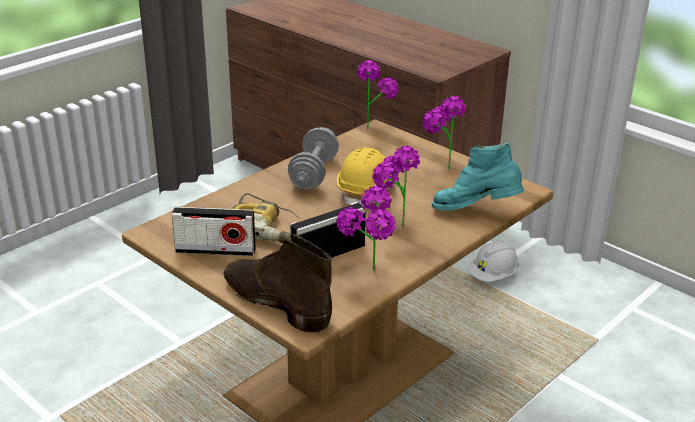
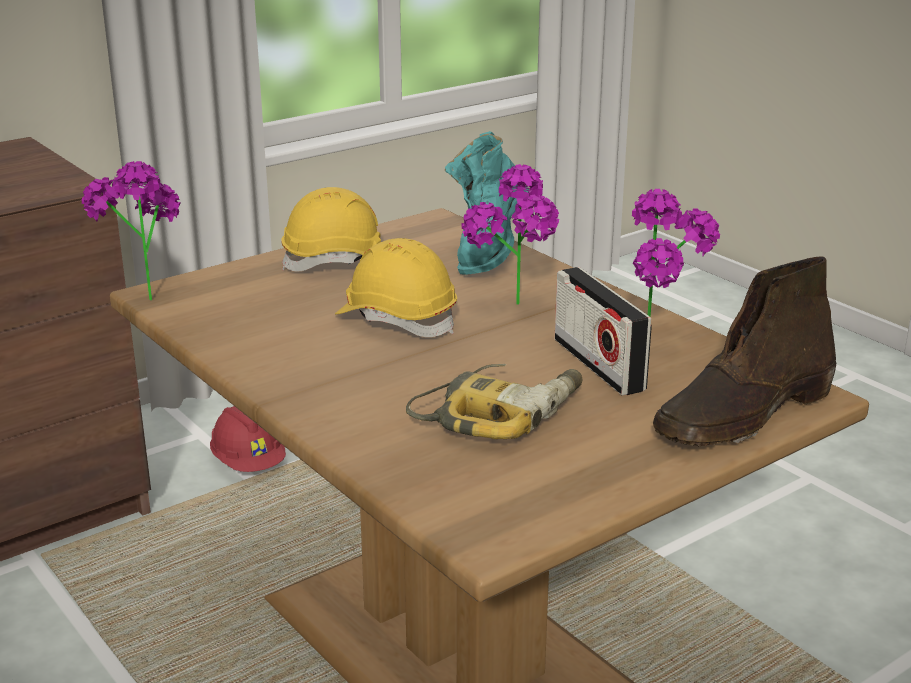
camera: 80 degrees left, 5 degrees down
(215, 250) = (574, 465): radio -> none
(313, 173) = (306, 358): grey dumbbell -> none
(438, 168) = (339, 262): potted plant -> yellow hard hat
(493, 276) = (249, 463): white hard hat -> red hard hat

